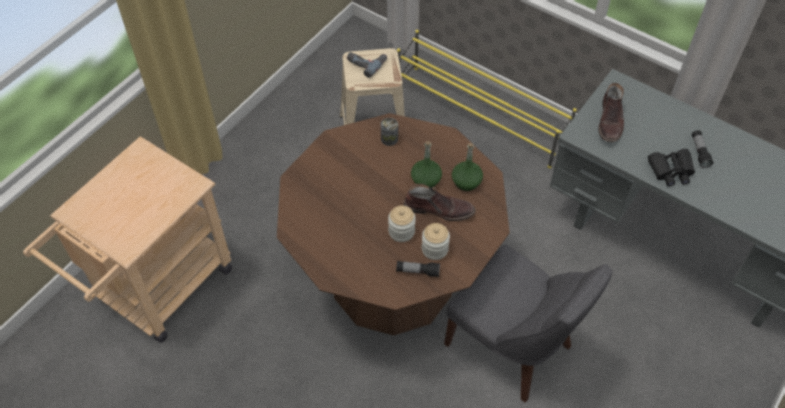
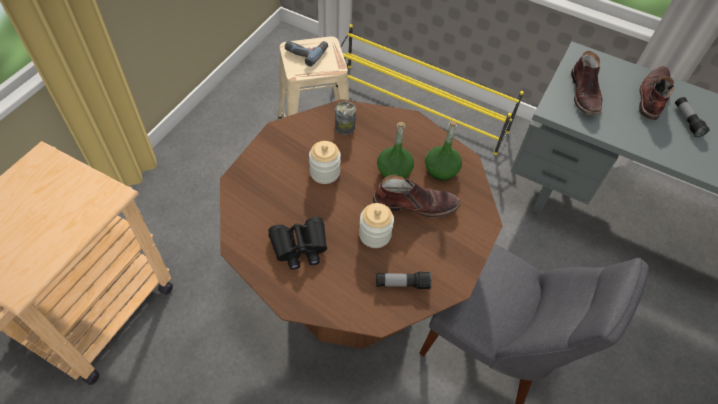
camera: 10 degrees left, 0 degrees up
(435, 249) = (418, 253): jar -> jar (325, 172)
(671, 171) = (664, 143): black binoculars -> black binoculars (299, 247)
(673, 127) = (651, 96): none -> brown boot

